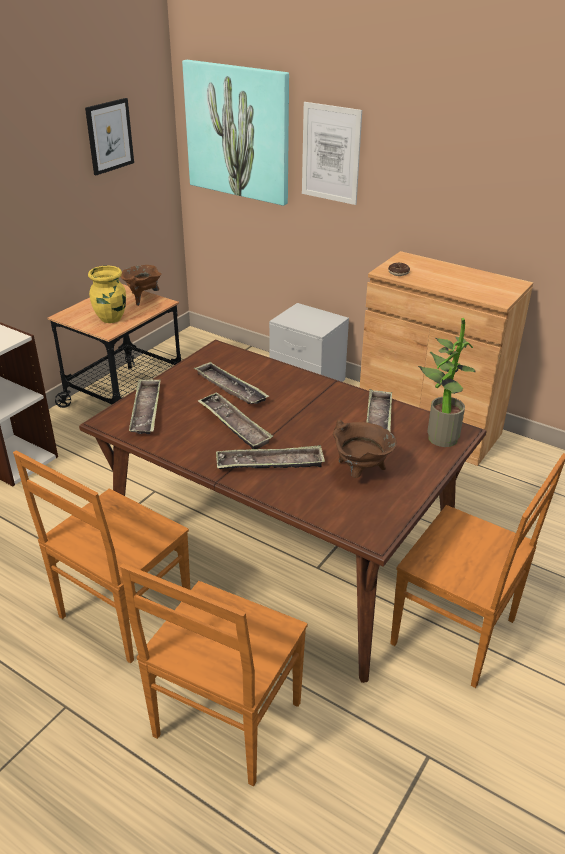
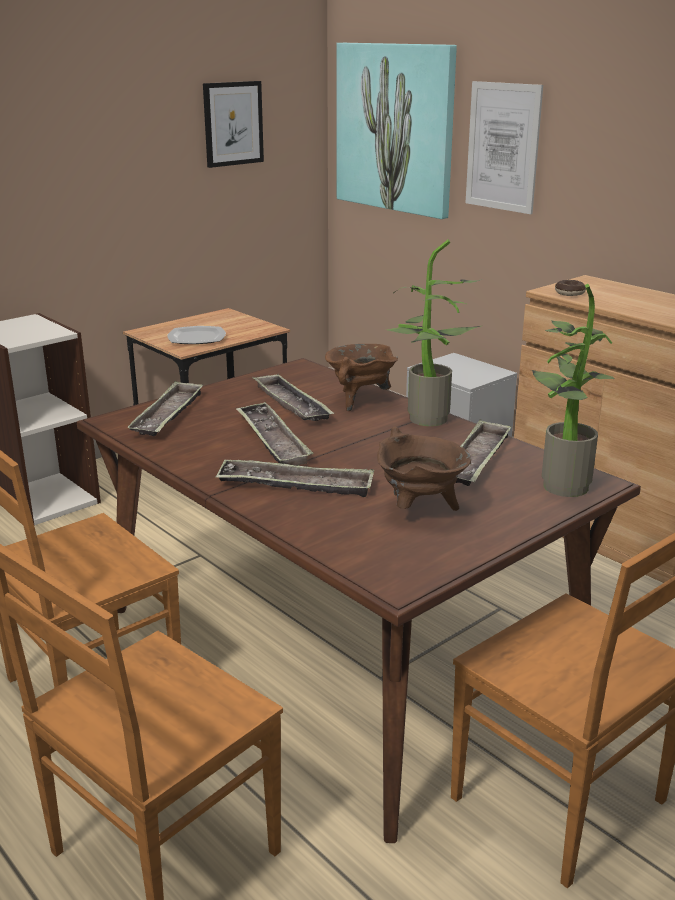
camera: 15 degrees right, 10 degrees down
(111, 318) = (197, 338): yellow vase -> plate
(142, 298) = (247, 323): brown cooking pot -> brown cooking pot (360, 400)
(330, 392) = (425, 421): none -> potted plant

